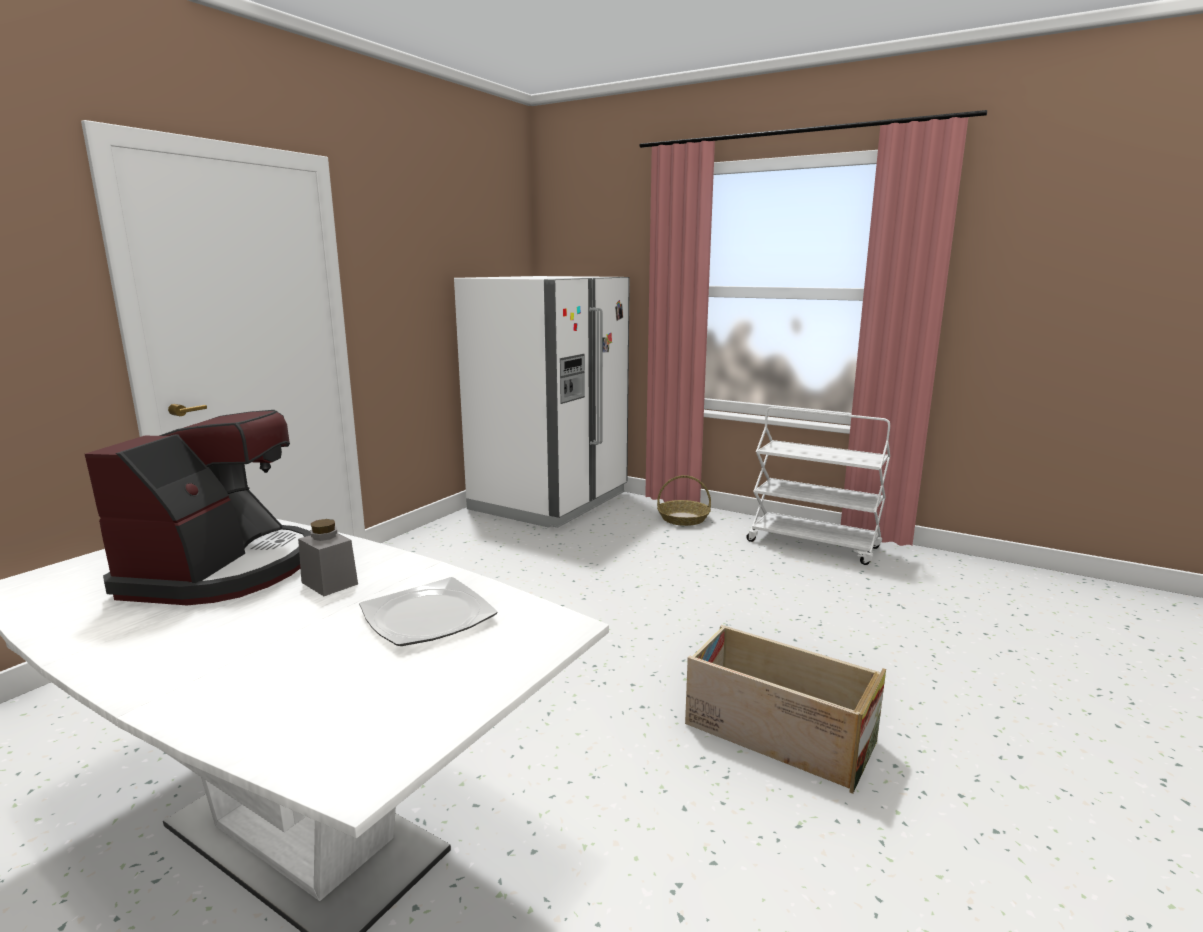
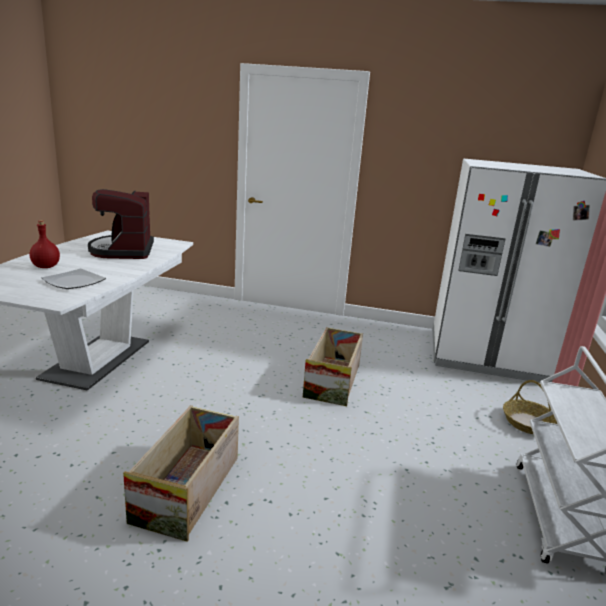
camera: 70 degrees right, 5 degrees up
(223, 570) = (123, 251): coffee machine -> coffee machine turned 90 degrees clockwise
(269, 656) = (46, 266): none -> red bottle
(329, 583) = (109, 265): grey jar -> none
(554, 591) = (333, 380): none -> crate

